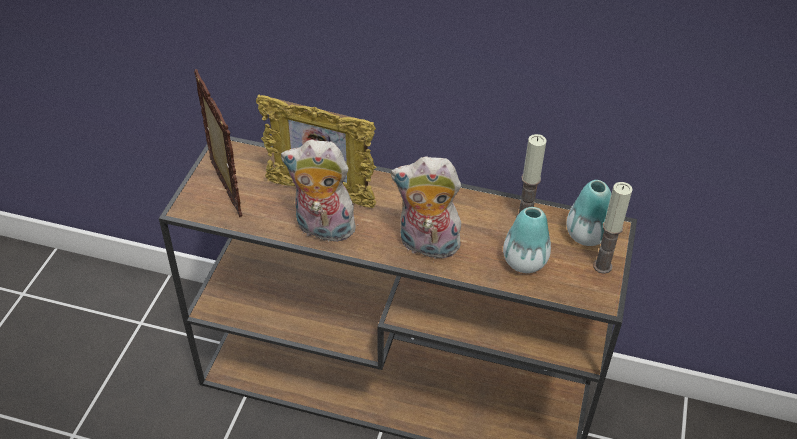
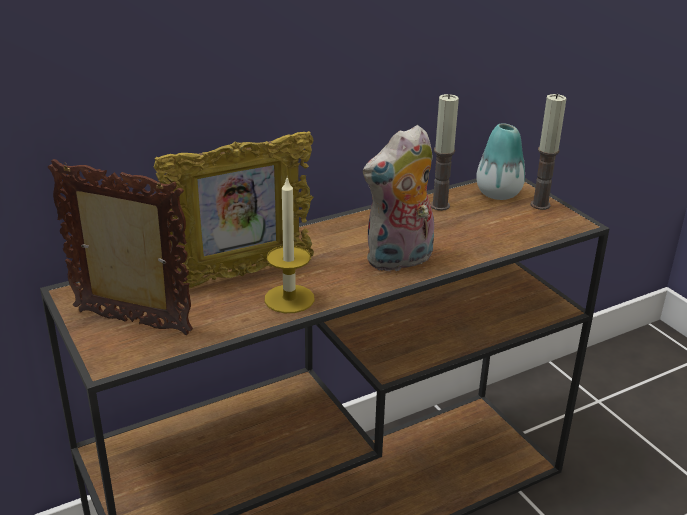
camera: 45 degrees left, 15 degrees down
(322, 229) = (289, 299): plush toy -> candle
(524, 262) = (487, 230): vase -> none

